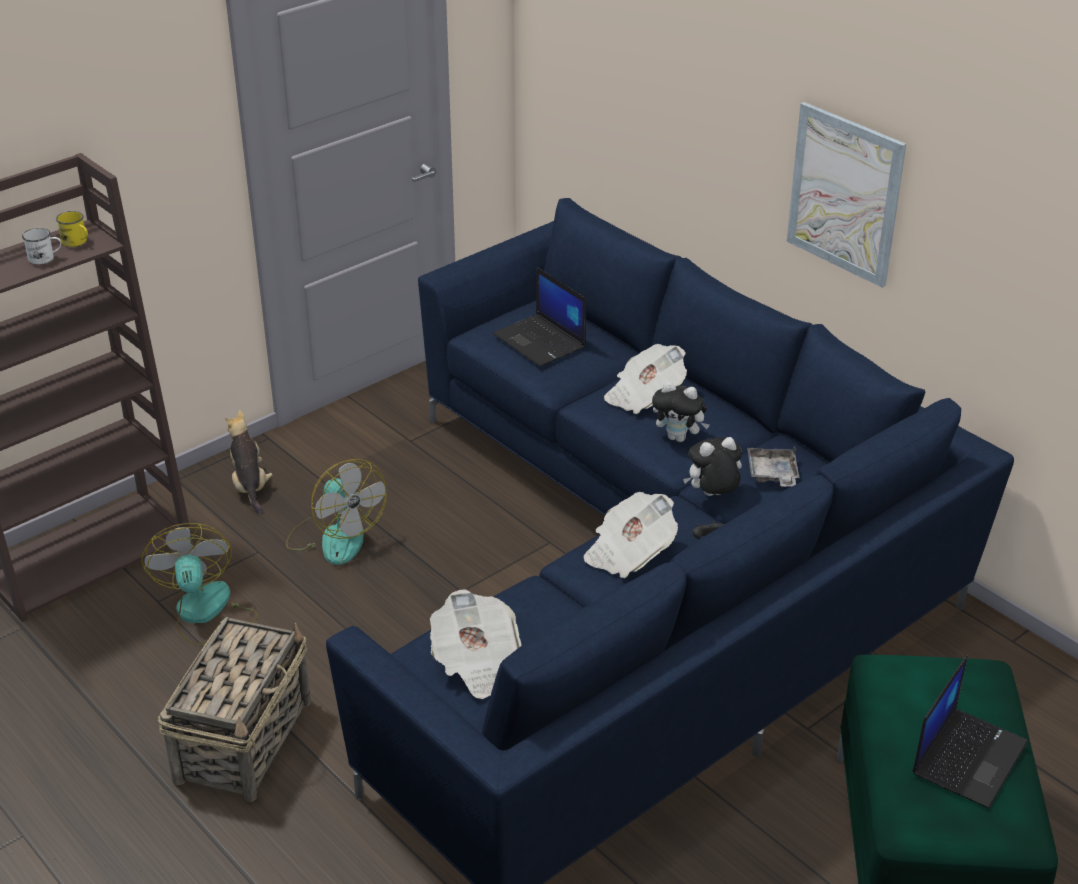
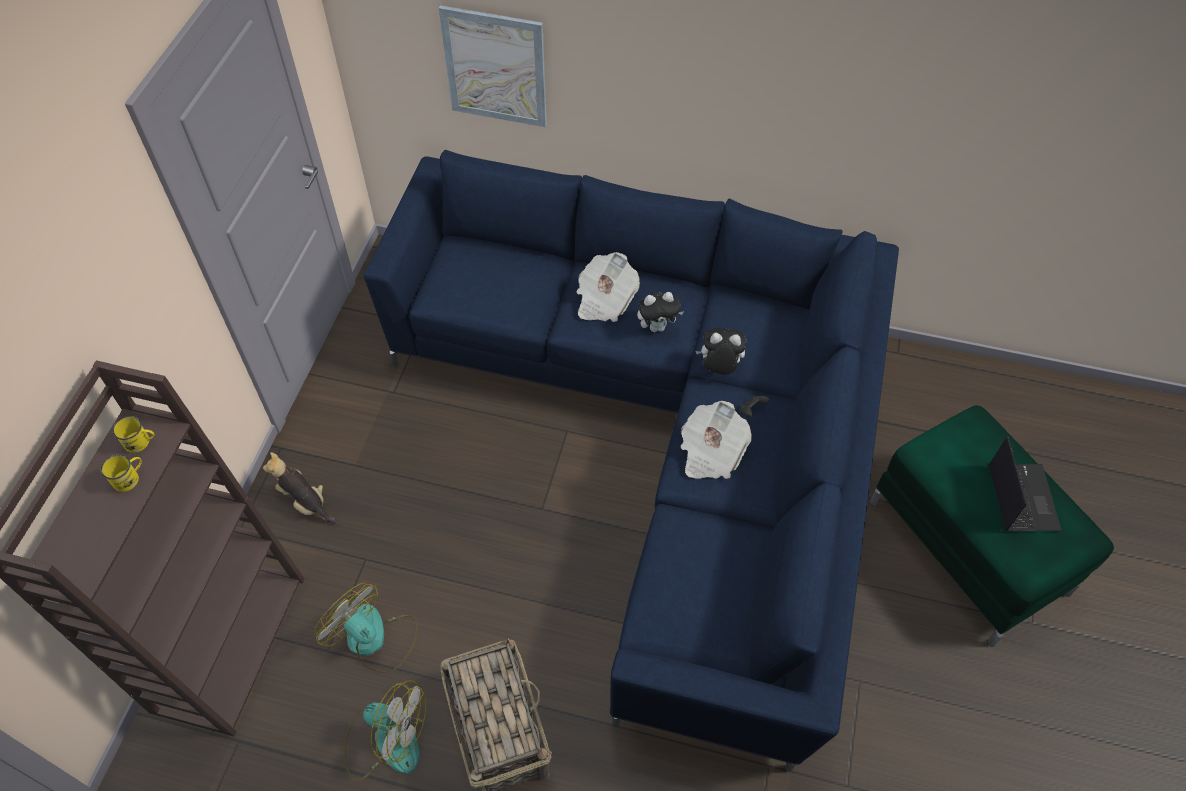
camera: 35 degrees left, 20 degrees up
(45, 258) = (130, 478): white mug -> yellow mug
(335, 537) = (412, 512): fan -> fan (386, 740)
(477, 663) = (696, 612): newspaper -> none
(541, 341) = (488, 283): laptop -> none
(712, 496) = (718, 368): plush toy -> plush toy turned 60 degrees clockwise
(772, 474) = (744, 329): grey tray -> none
(845, 194) = (728, 95): picture -> picture (495, 67)

